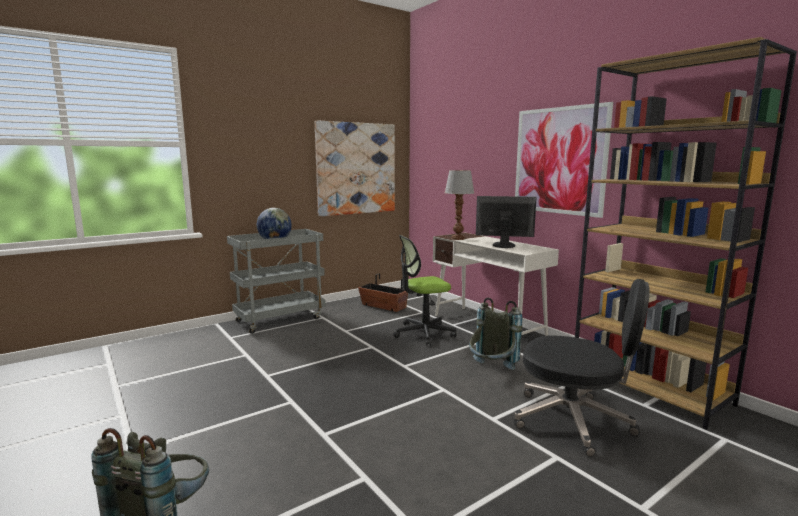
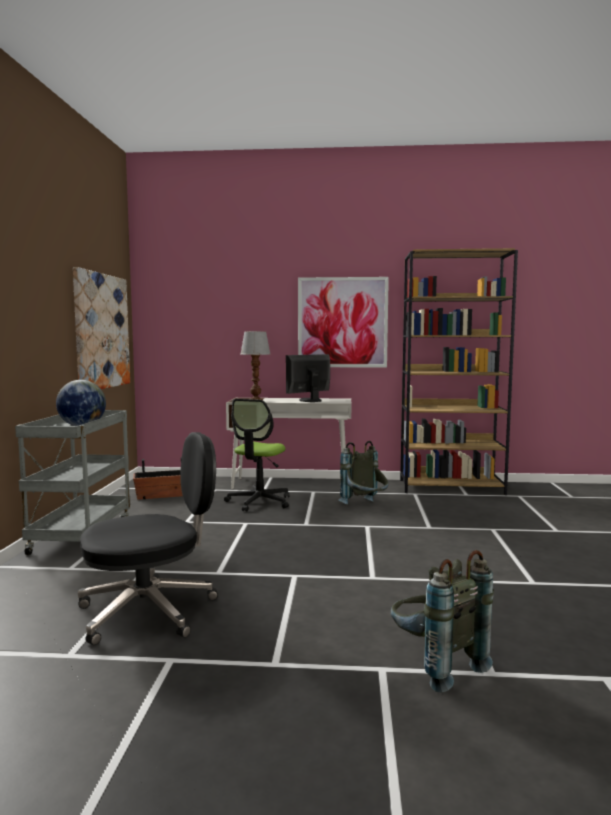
camera: 50 degrees left, 5 degrees down
(574, 420) = (460, 512): black office chair -> black office chair (150, 611)

